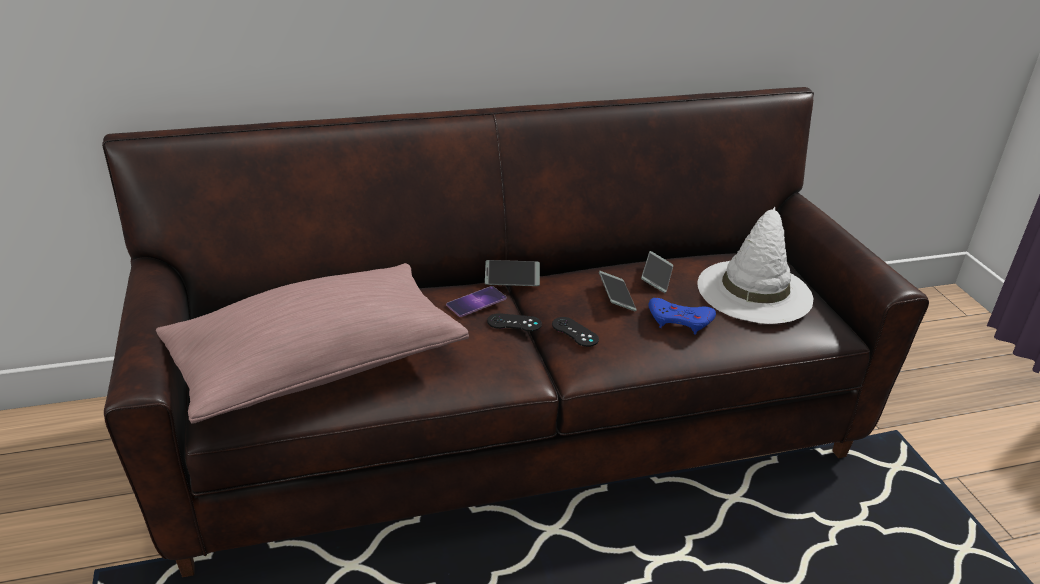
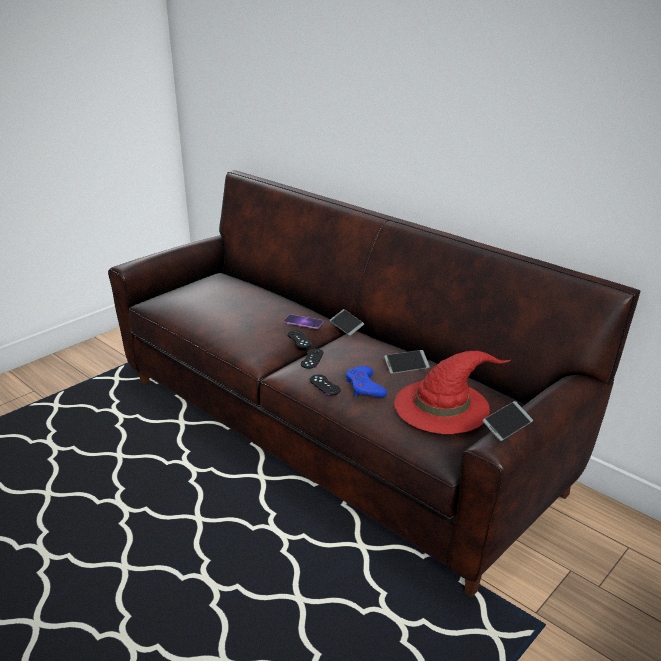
camera: 60 degrees right, 5 degrees down
(316, 366) = (202, 304): pink pillow -> none
(616, 296) = (364, 359): phone -> phone (507, 425)
(648, 346) = (325, 385): none -> black game controller
(754, 289) = (443, 405): white hat -> red hat

